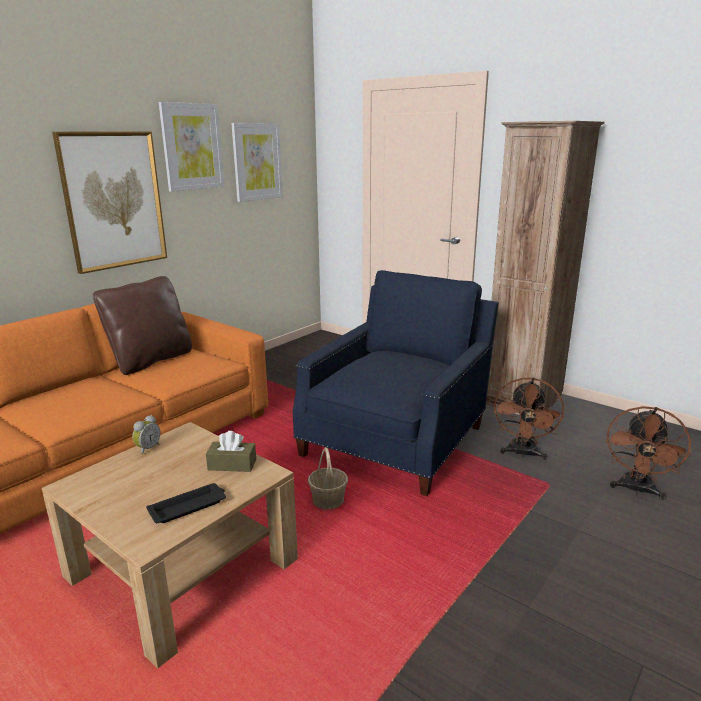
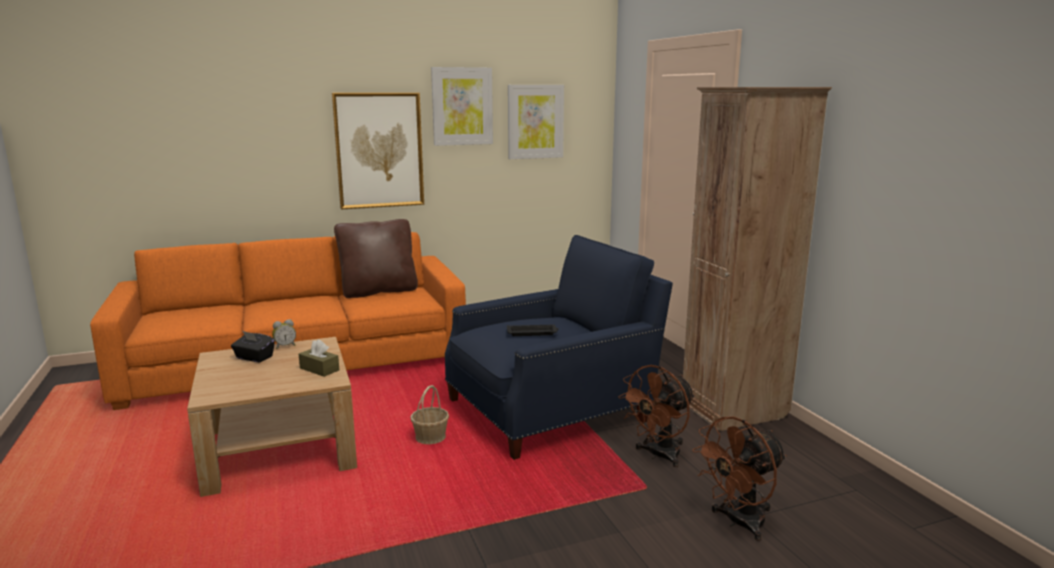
camera: 30 degrees right, 5 degrees down
(130, 473) = (254, 358): none -> black tissue box
(189, 507) = (257, 385): black tray -> black tray (532, 333)

